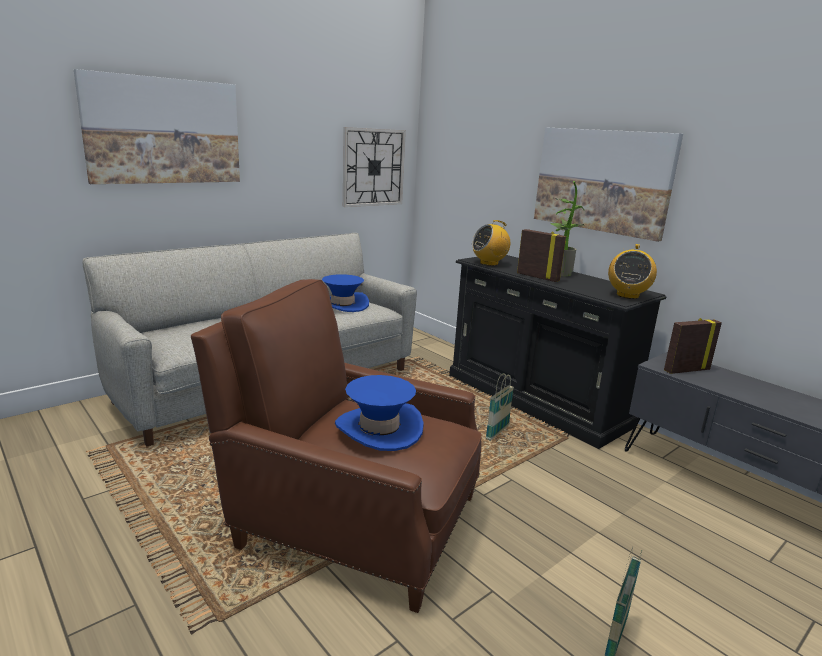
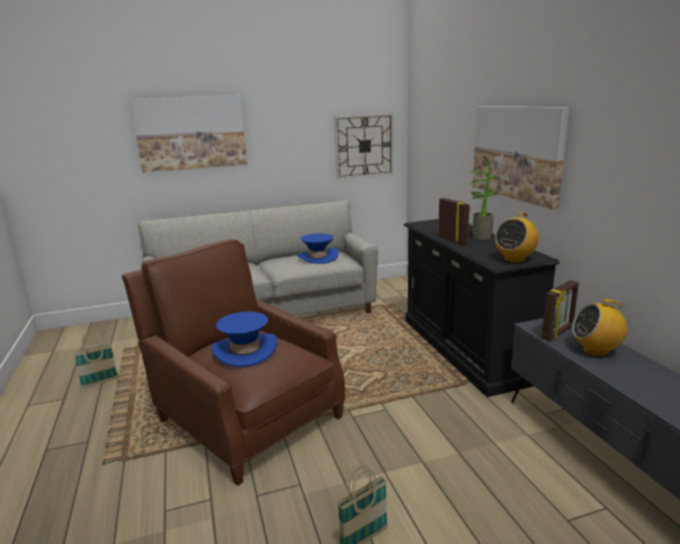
camera: 25 degrees right, 0 degrees up
(489, 263) = (427, 226): radio -> radio (596, 351)
(497, 433) = (406, 371): basket -> basket (100, 382)
(686, 370) = (558, 333): picture frame -> picture frame turned 135 degrees clockwise

